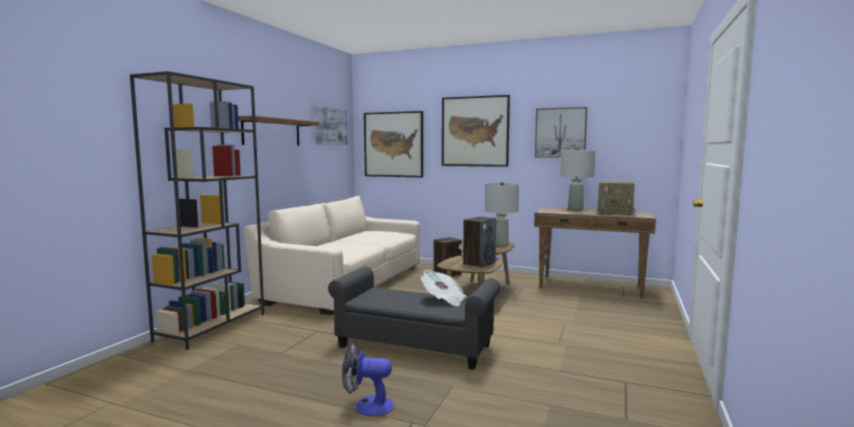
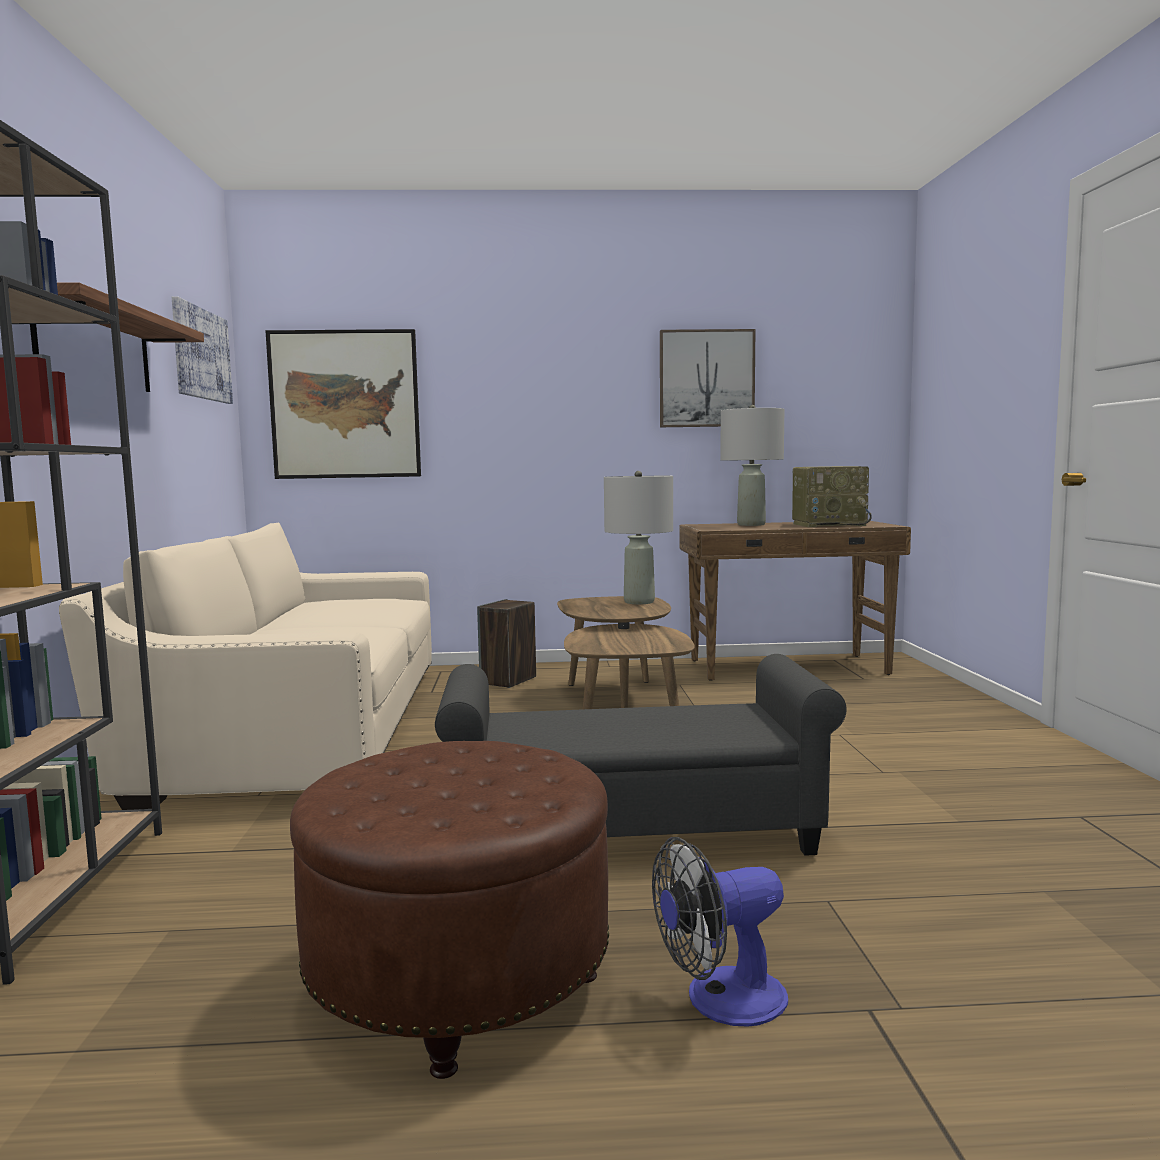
camera: 25 degrees left, 0 degrees up
(296, 379) = (459, 982): none -> brown ottoman
(443, 299) = (690, 714): newspaper -> none
(475, 131) = (535, 376): picture -> none
(479, 263) = (645, 638): speaker -> none

